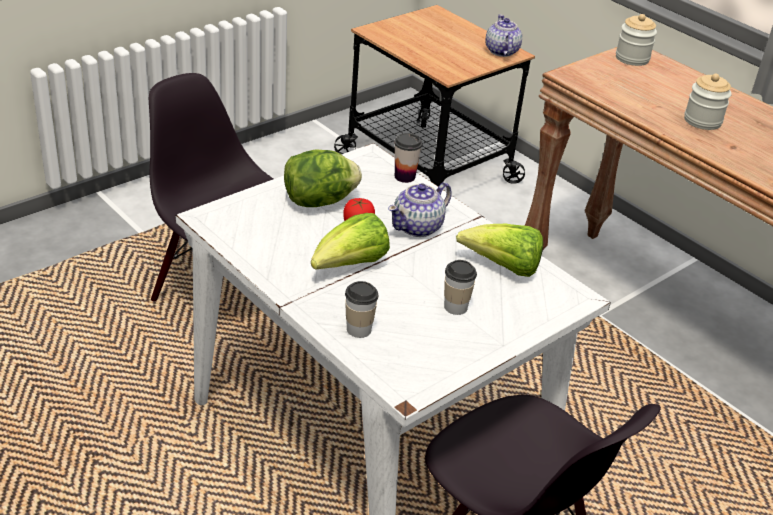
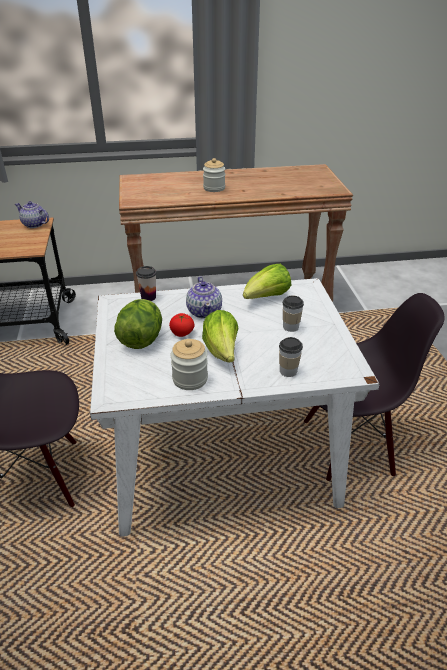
camera: 55 degrees left, 0 degrees up
(632, 58) = (137, 181): jar -> jar (190, 379)

